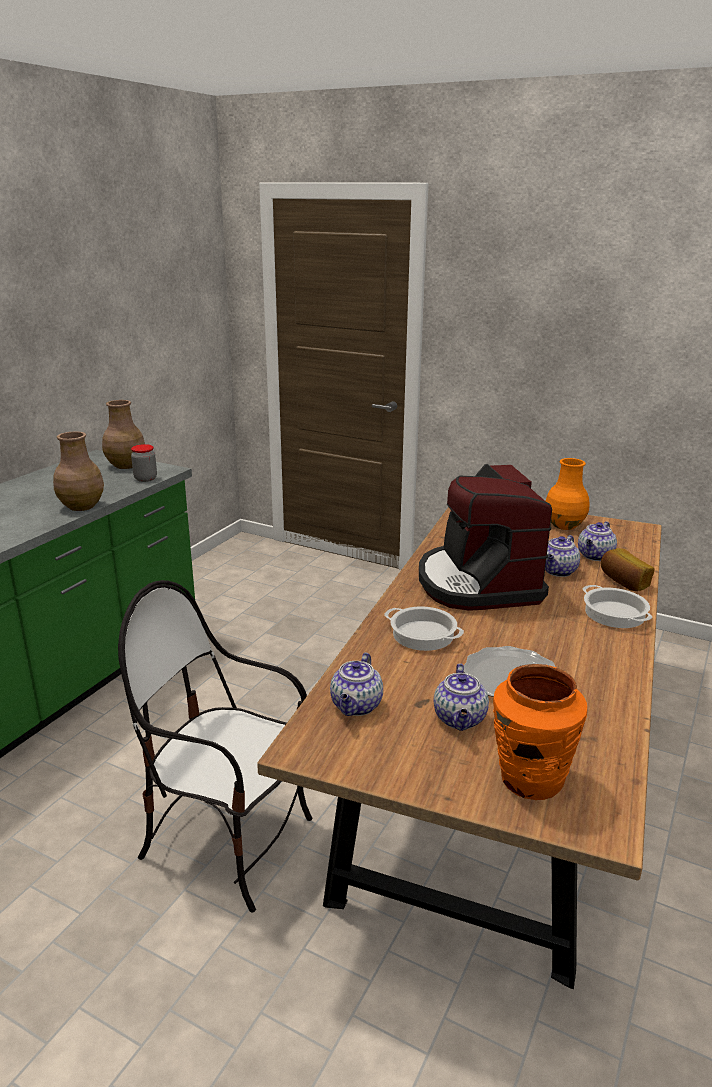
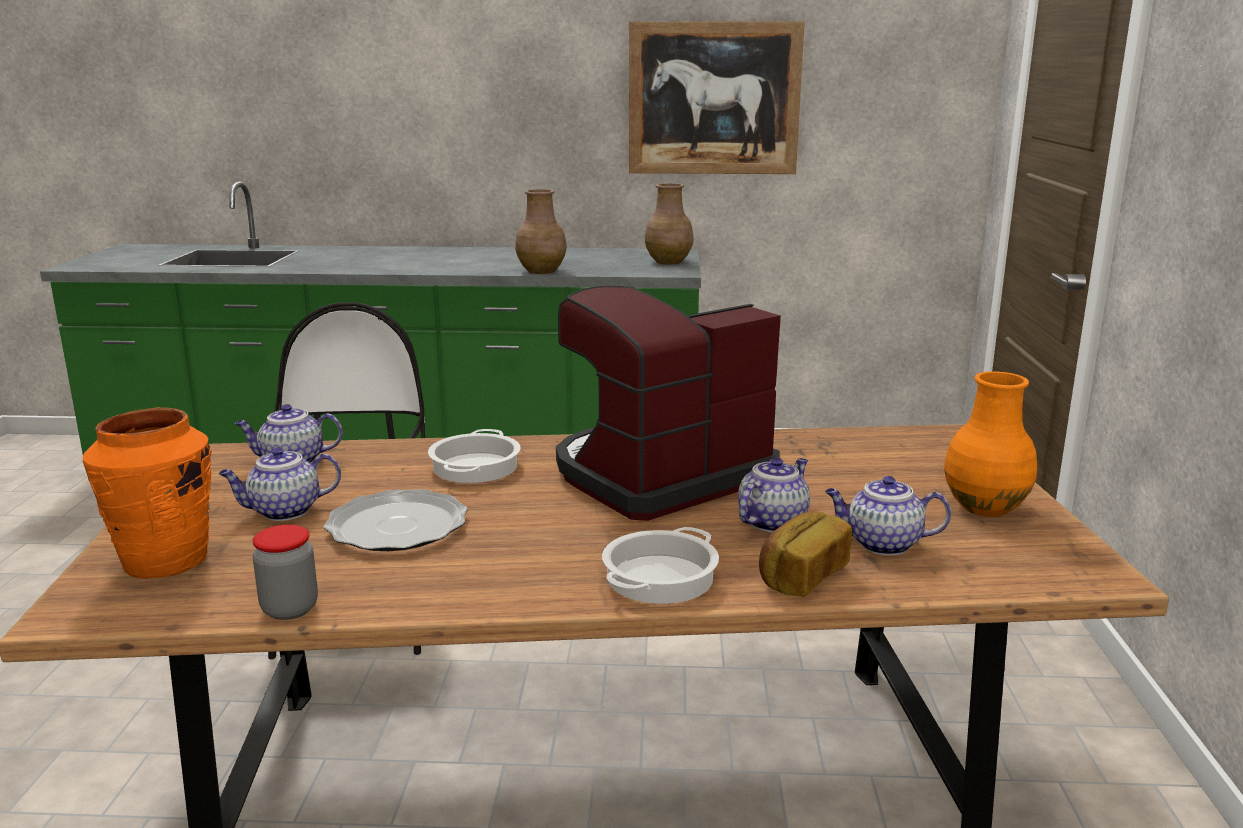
camera: 65 degrees right, 5 degrees down
(84, 323) = (714, 99): none -> picture
(145, 479) = (642, 272): jar -> jar (289, 609)
(558, 571) = (772, 522): teapot -> teapot turned 120 degrees clockwise

